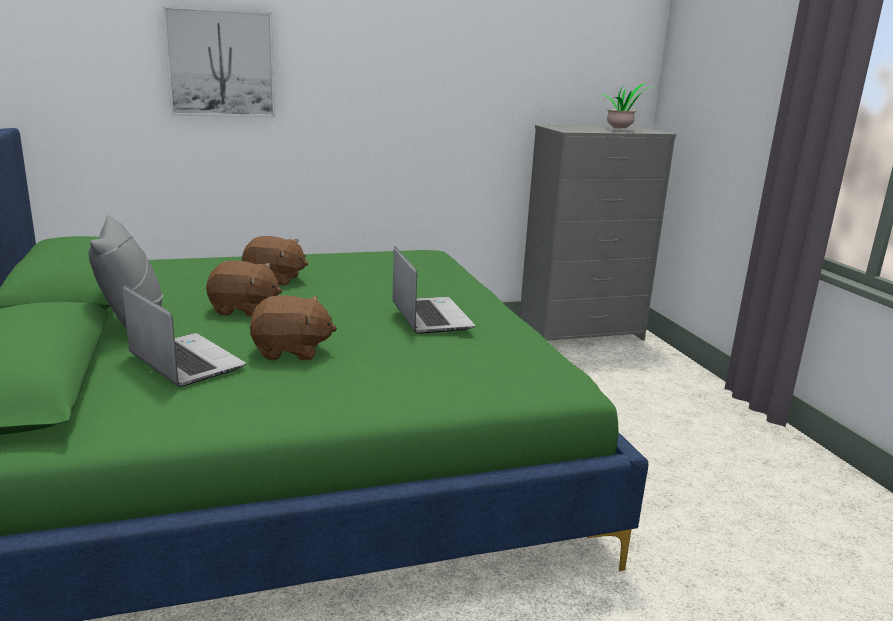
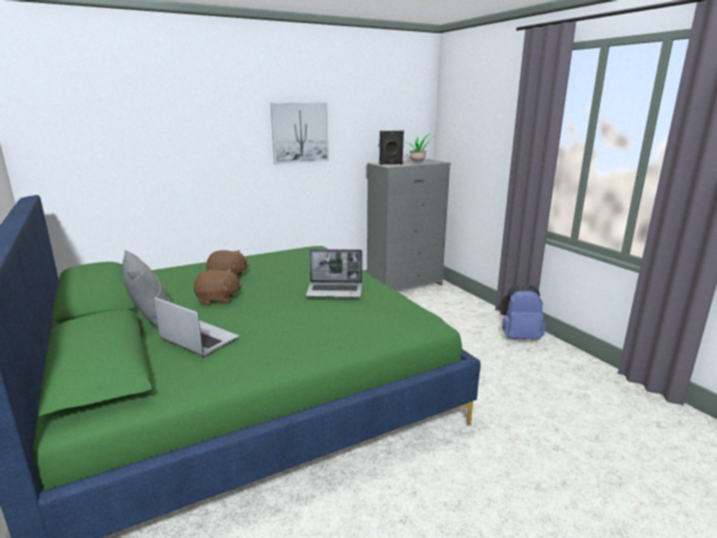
camera: 10 degrees left, 0 degrees up
(221, 63) = (169, 140): picture -> picture (300, 133)
(291, 351) = (261, 324): brown plush toy -> none
(429, 316) = (335, 291): laptop -> laptop turned 120 degrees clockwise
(572, 129) = (391, 164): none -> black speaker
(758, 439) = (520, 337): none -> blue backpack

